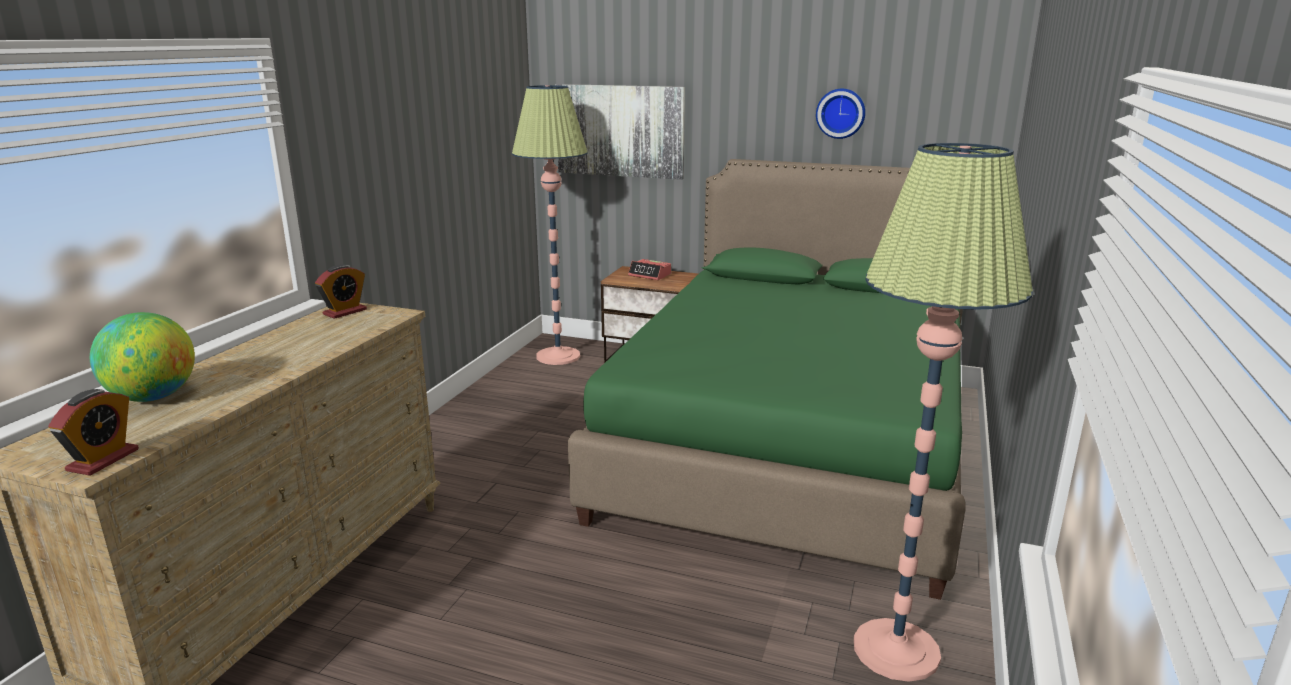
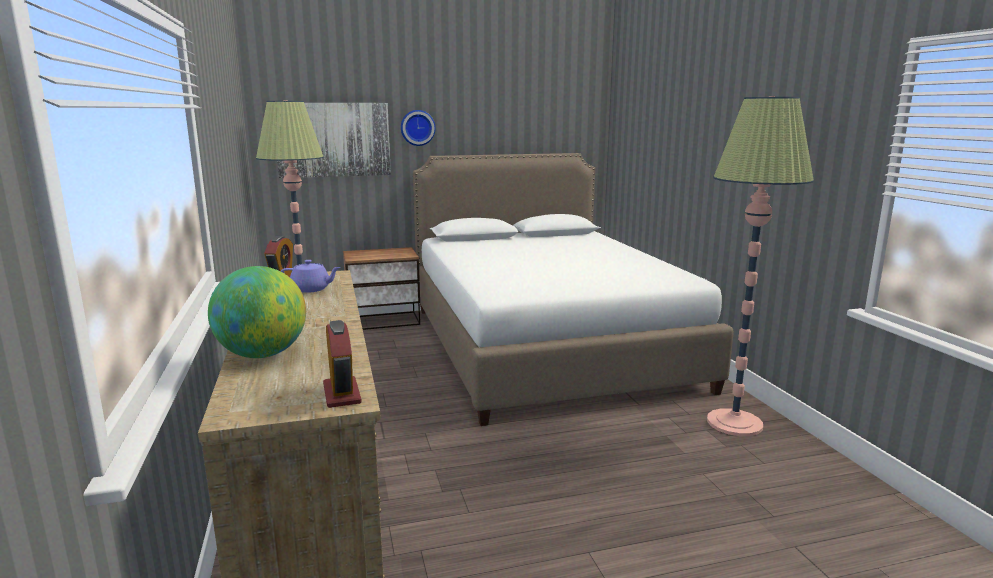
camera: 35 degrees left, 5 degrees down
(341, 329) = (311, 289): none -> purple teapot
(650, 275) = (376, 253): alarm clock -> none
(791, 445) = (545, 346): green bed -> white bed
(840, 113) = (502, 119): wall clock -> wall clock (417, 127)

